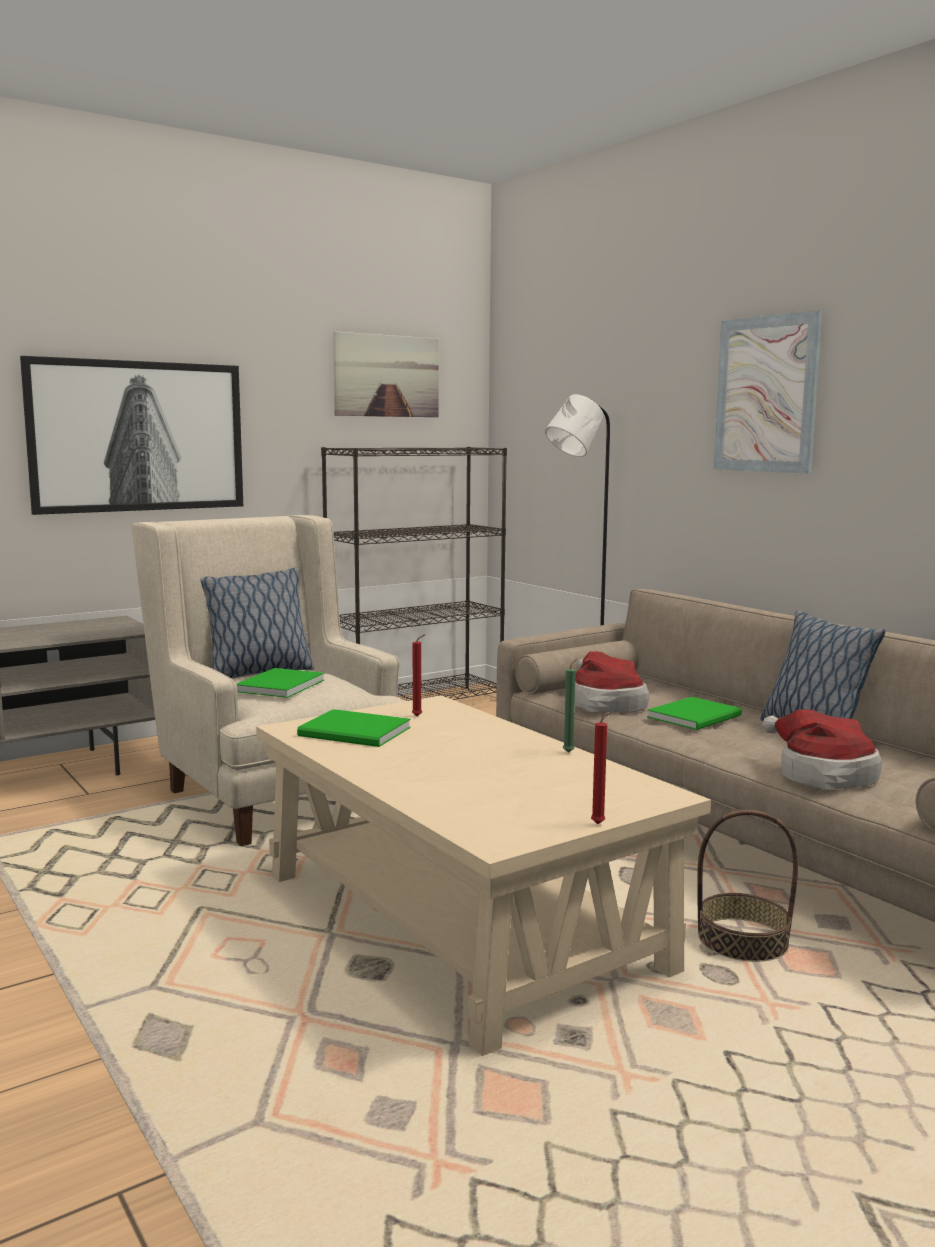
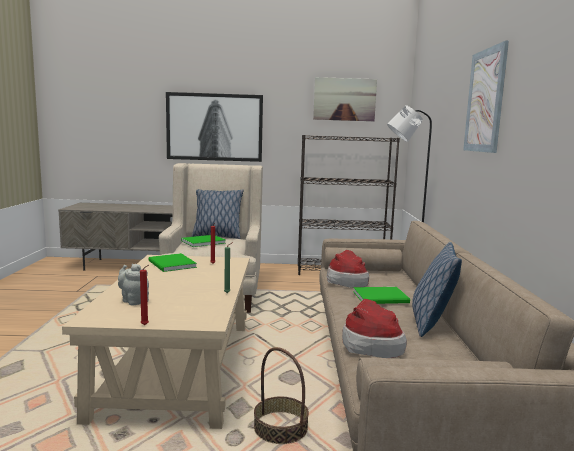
camera: 35 degrees right, 0 degrees up
(476, 798) = (134, 300): none -> grey teapot

